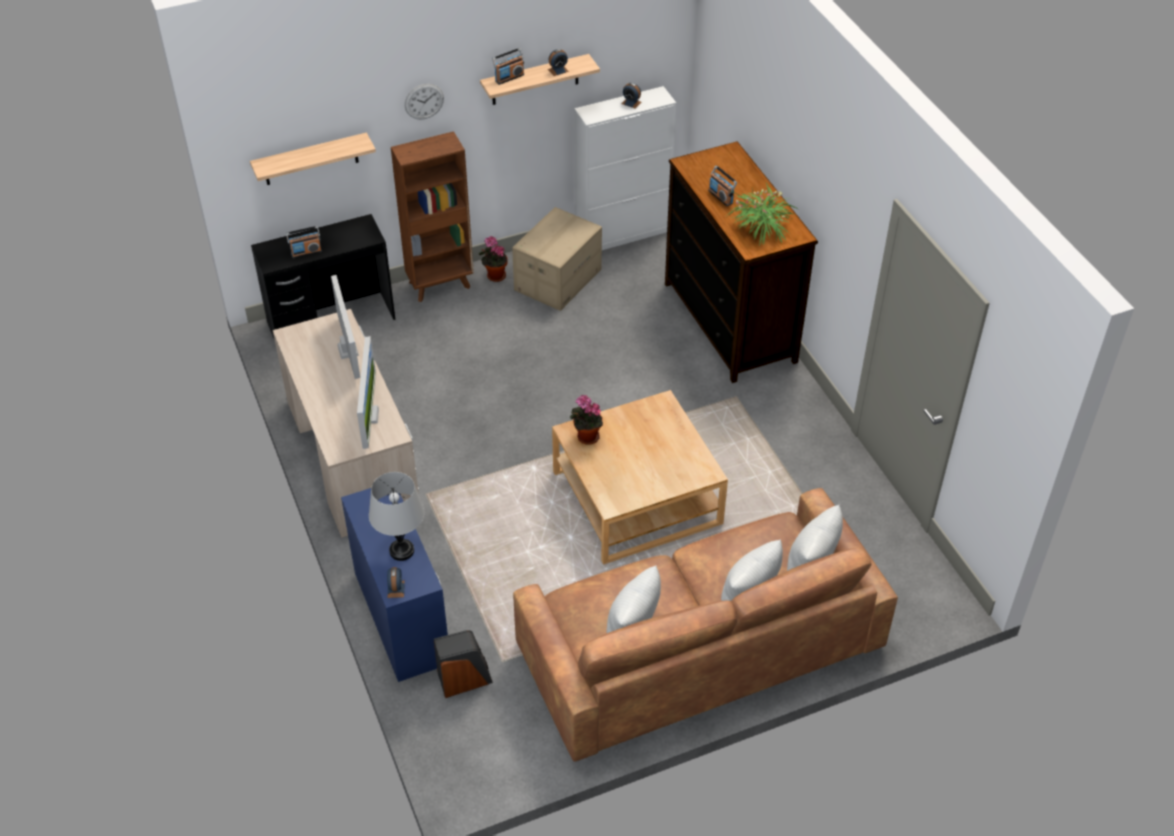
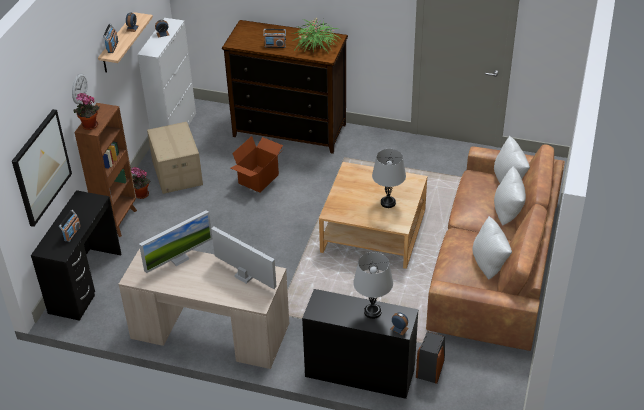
camera: 50 degrees left, 5 degrees down
(310, 159) = (41, 167): shelf -> picture
(348, 350) = (179, 259): monitor -> monitor turned 120 degrees clockwise
(401, 617) = (359, 373): blue desk -> black desk
(586, 437) = (342, 209): potted plant -> potted plant (89, 126)
(618, 349) = (259, 179): none -> cardboard box
(639, 471) = (388, 203): none -> grey table lamp

